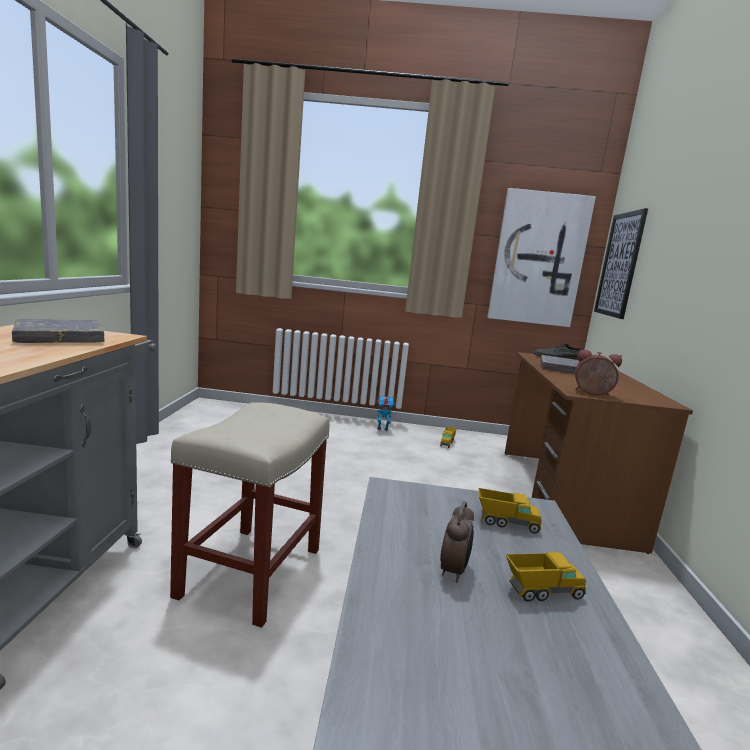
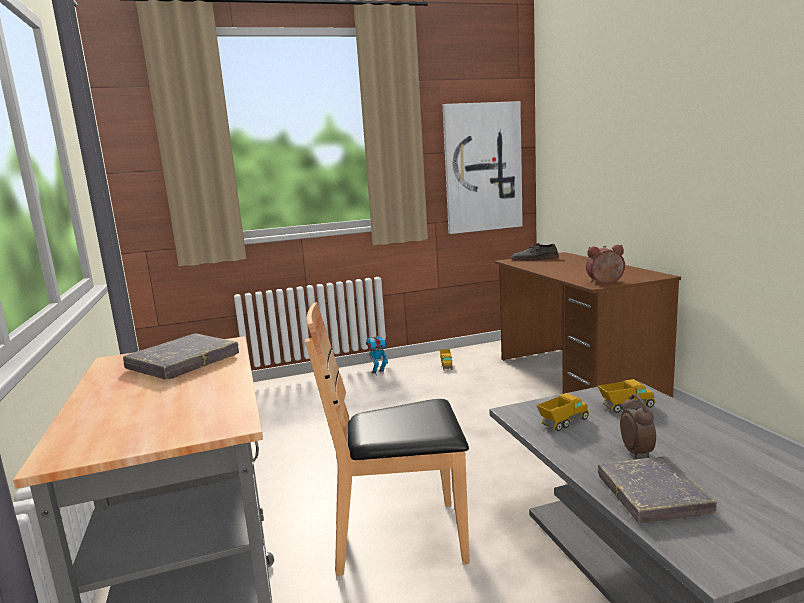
camera: 20 degrees left, 0 degrees up
(252, 570) = (400, 538): beige stool -> brown chair
(542, 592) = (702, 444): toy truck -> toy truck (563, 423)
(560, 368) = (549, 267): grey book -> grey book (652, 494)
(619, 265) = (560, 162): picture -> none

